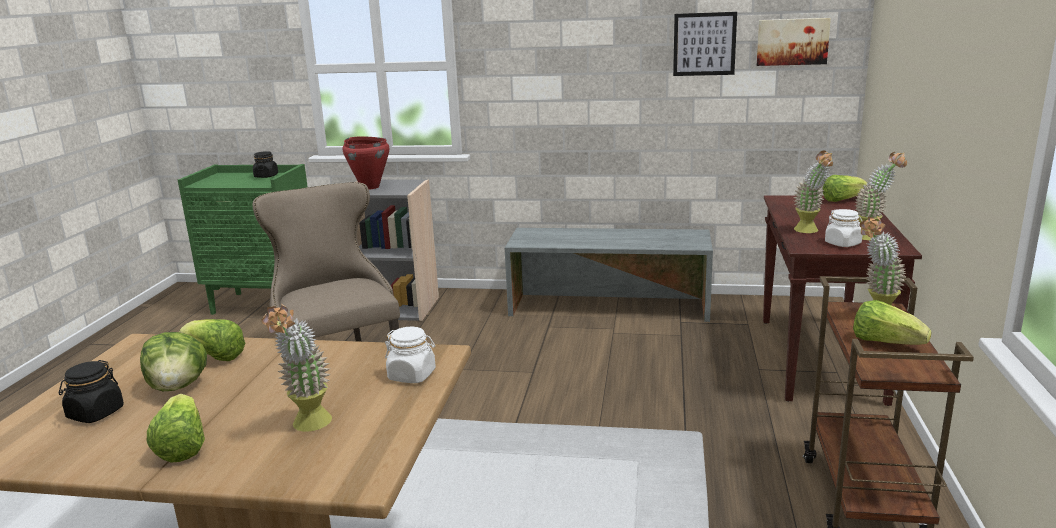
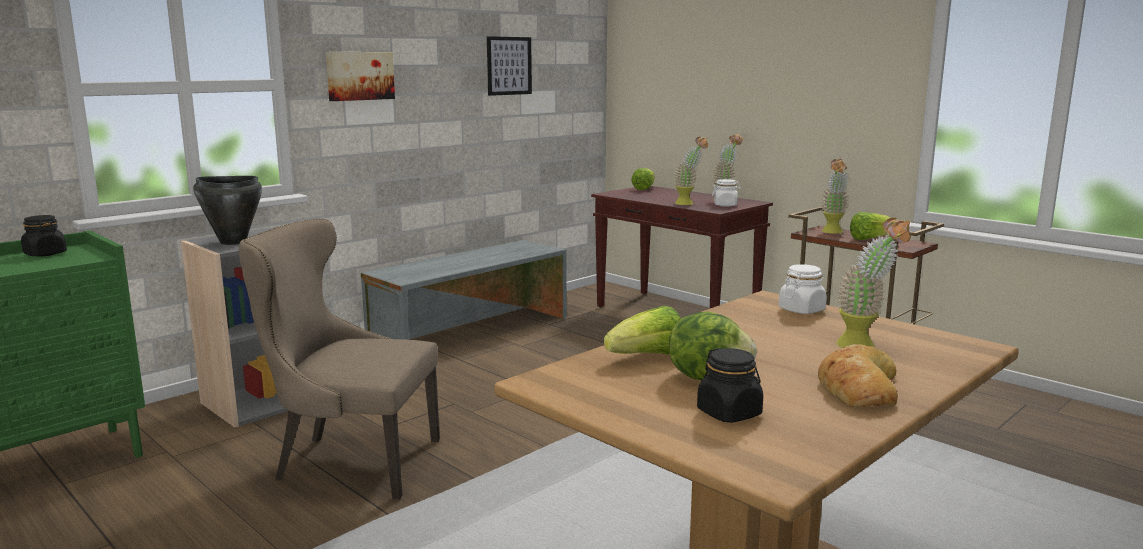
camera: 55 degrees left, 5 degrees down
(182, 446) = (857, 387): lettuce -> bread
(370, 187) = (232, 242): red cooking pot -> black cooking pot
(792, 41) = (565, 65): picture -> picture (359, 76)

